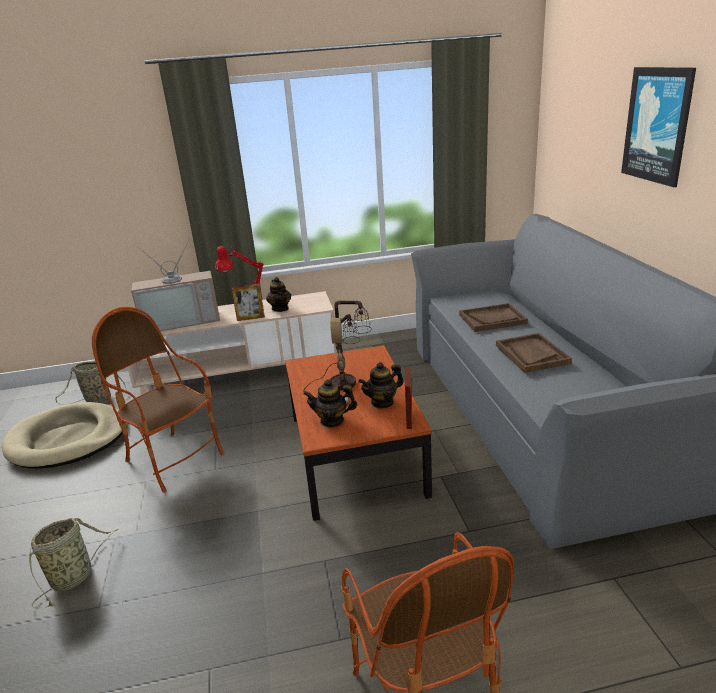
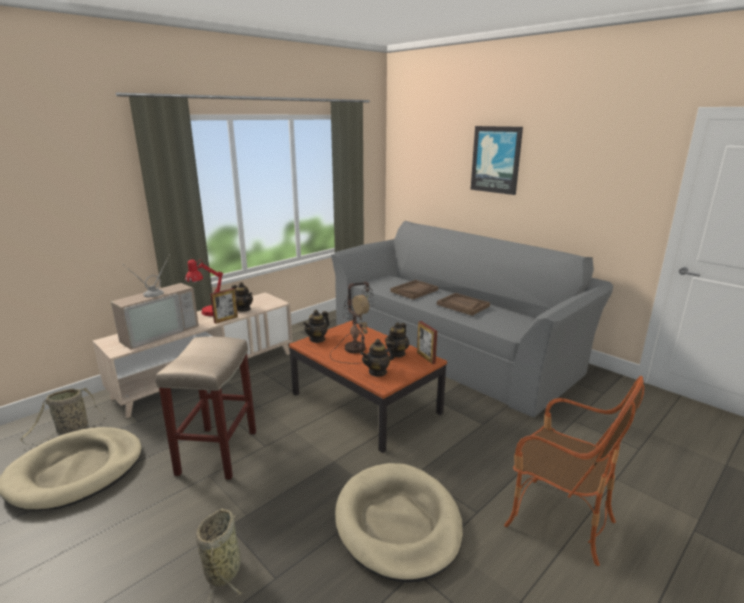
camera: 35 degrees left, 5 degrees down
(173, 459) = (217, 451): armchair -> beige stool
(247, 608) = (398, 523): none -> beige dog bed
(318, 361) = (317, 339): none -> teapot

